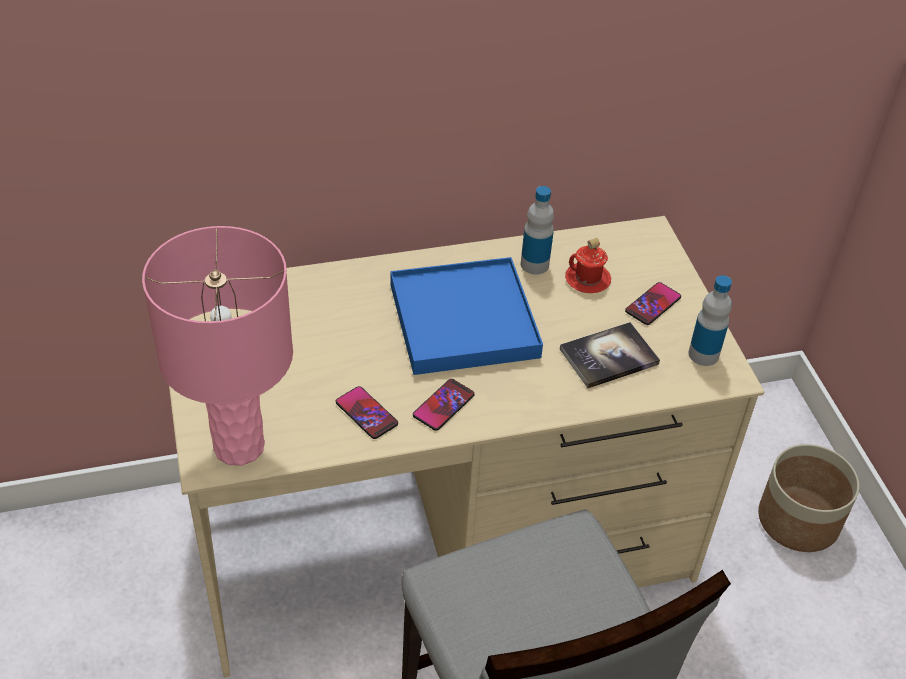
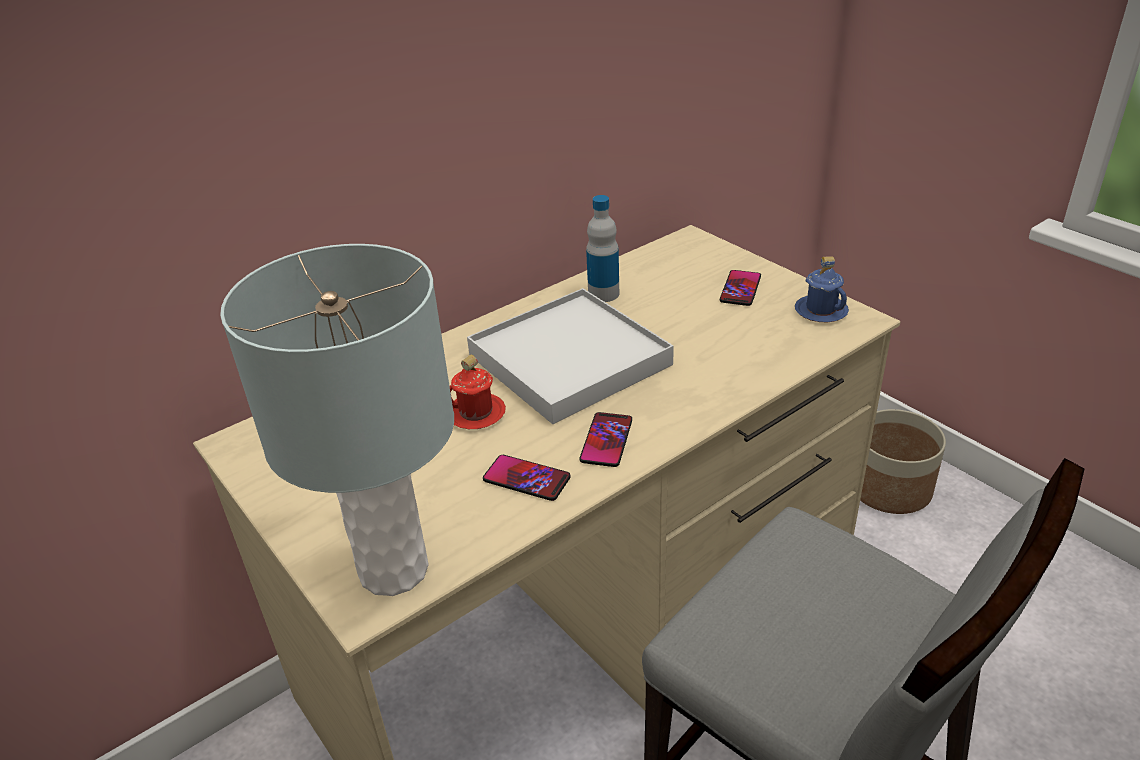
camera: 20 degrees left, 10 degrees down
(240, 446) = (395, 569): pink table lamp -> grey table lamp
(464, 320) = (569, 359): blue tray -> white tray
(587, 279) = (663, 289): red mug -> red mug (476, 413)
(609, 357) = (737, 341): book -> none
(703, 354) = (821, 311): bottle -> blue mug

